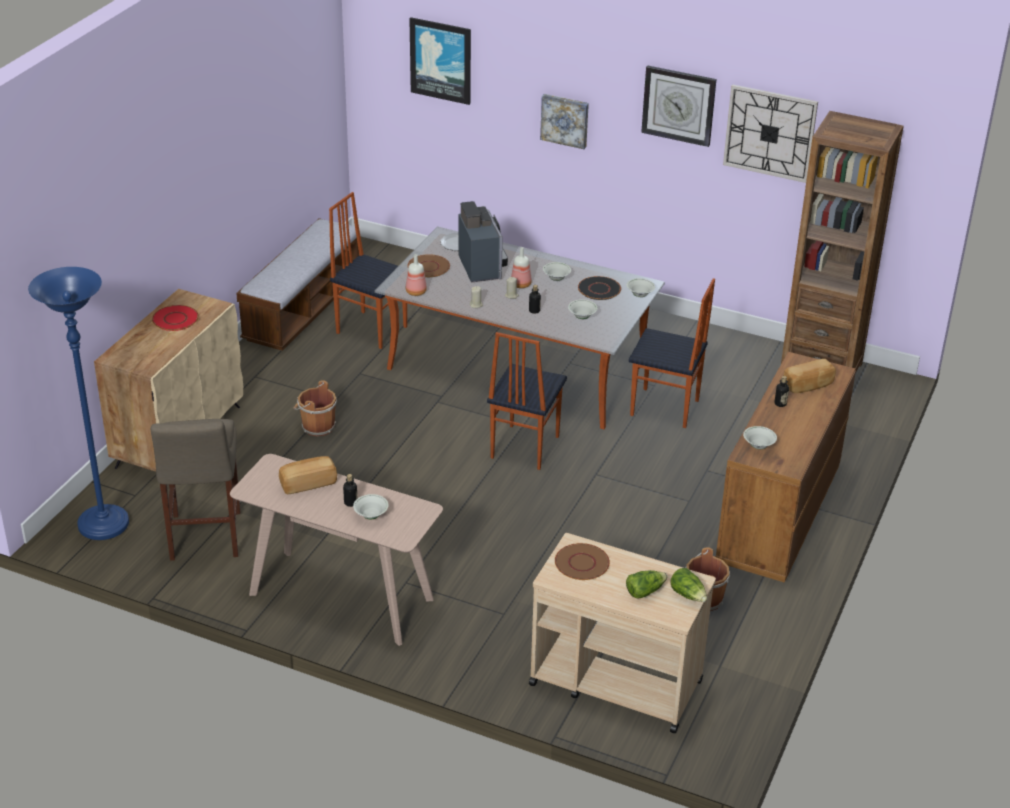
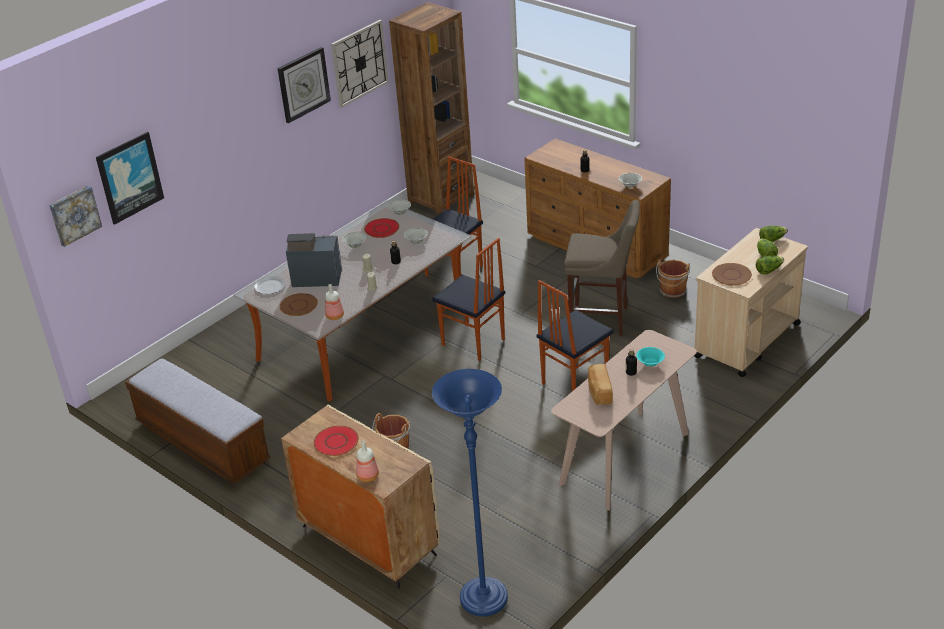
camera: 70 degrees left, 0 degrees up
(204, 539) = (526, 532): beige stool -> beige stool (602, 320)
(371, 329) = (262, 403): chair -> chair (573, 381)
(371, 515) = (650, 364): white bowl -> turquoise bowl
(520, 284) = (353, 263): bottle -> bottle (367, 476)
(565, 120) = (234, 155): picture -> picture (74, 215)
(599, 289) = (381, 229): black plate -> red plate
(606, 597) = (768, 270): none -> lettuce
(808, 386) = (568, 157): bread -> none

